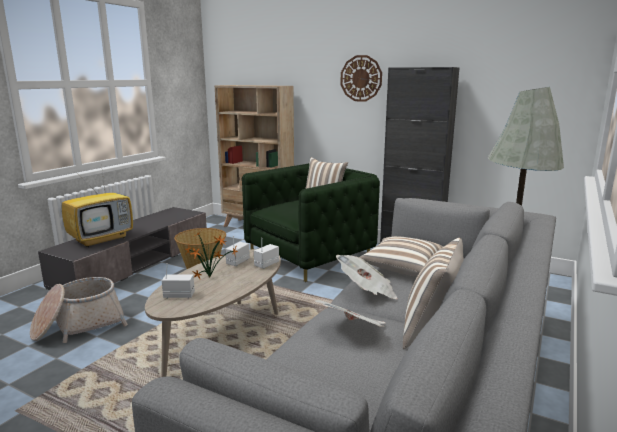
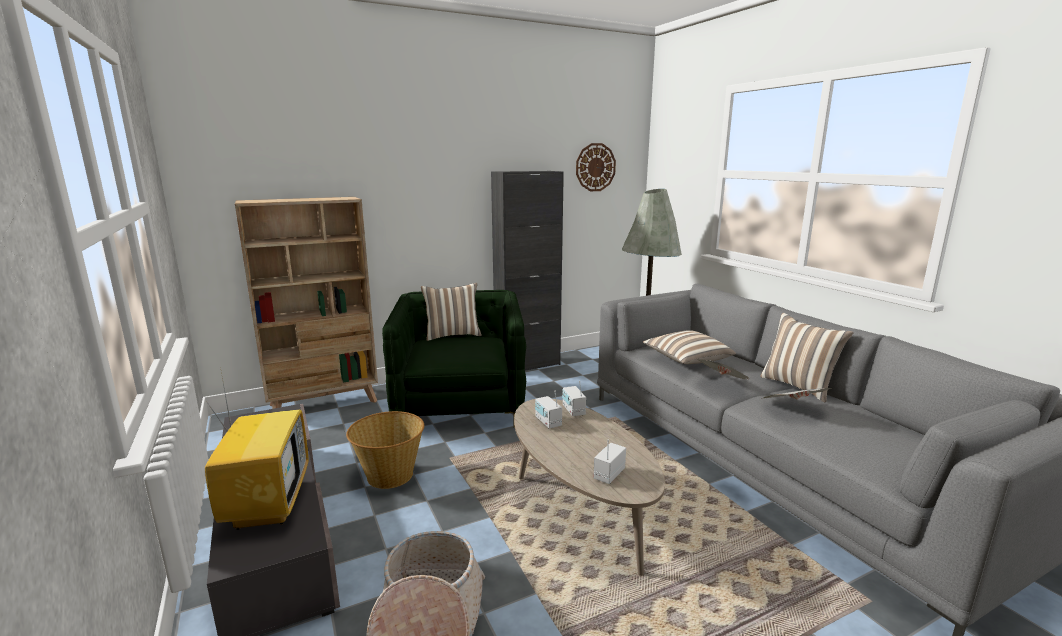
camera: 55 degrees left, 0 degrees up
(210, 277) = (575, 446): potted plant -> none
(361, 78) = (447, 184): wall clock -> wall clock (595, 167)

